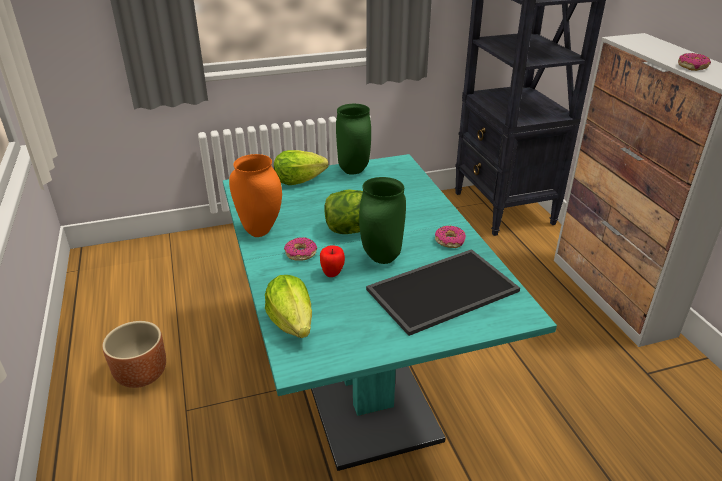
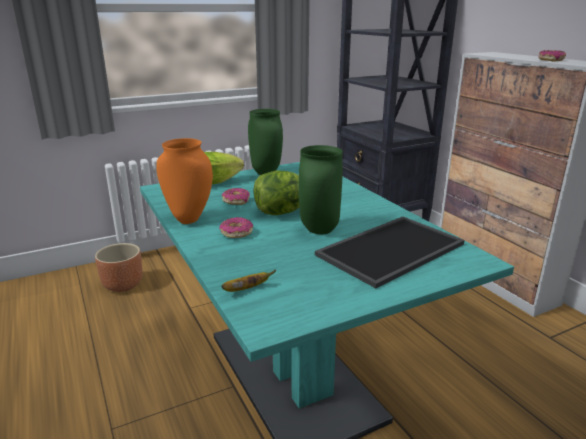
camera: 10 degrees left, 10 degrees down
(141, 374) = (57, 397): brown planter -> brown planter (122, 285)
(292, 323) = (247, 289): lettuce -> banana
(332, 274) = (275, 246): apple -> none
(449, 241) = (378, 213): donut -> donut (236, 201)

